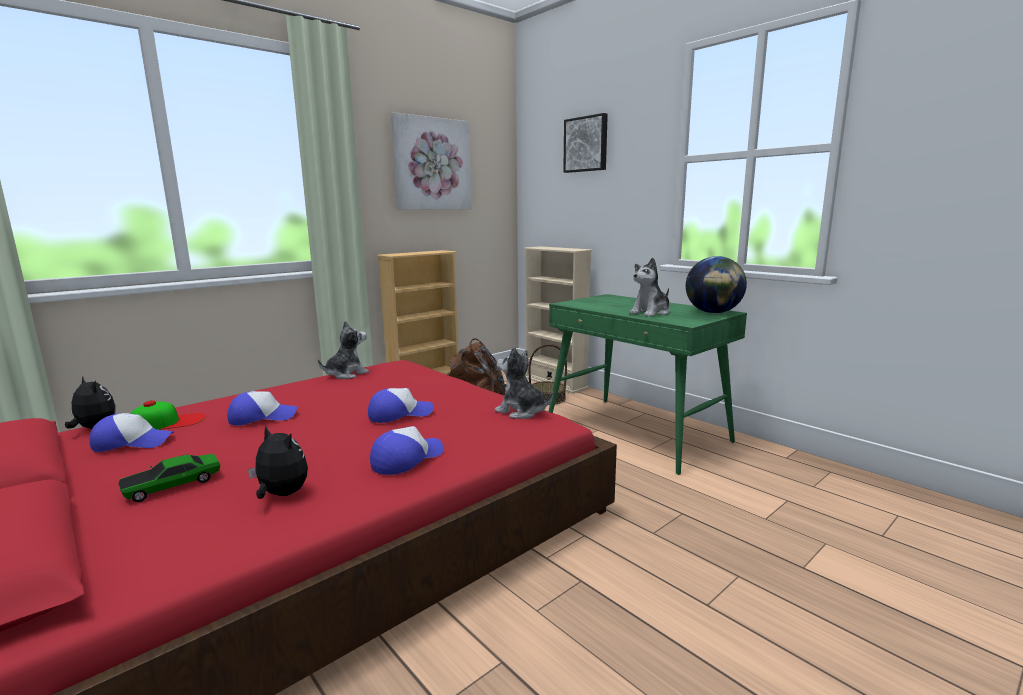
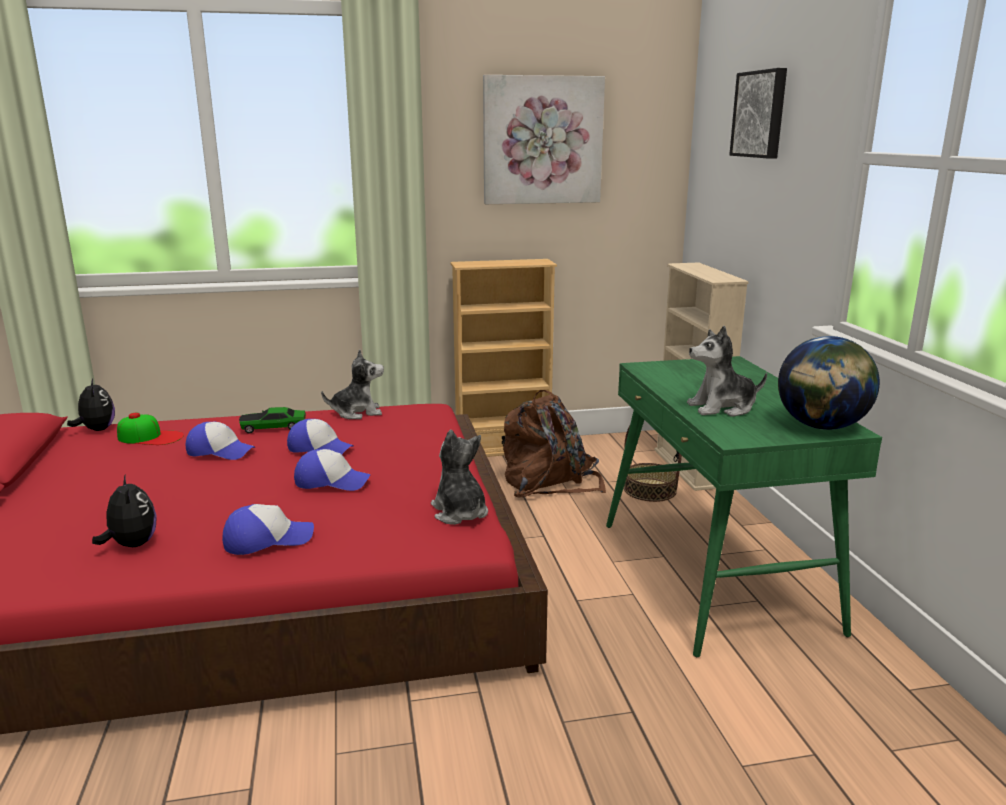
camera: 30 degrees right, 5 degrees up
(132, 443) = (103, 453): cap -> cap (320, 448)
(173, 486) = (77, 508): toy car -> toy car (273, 428)

